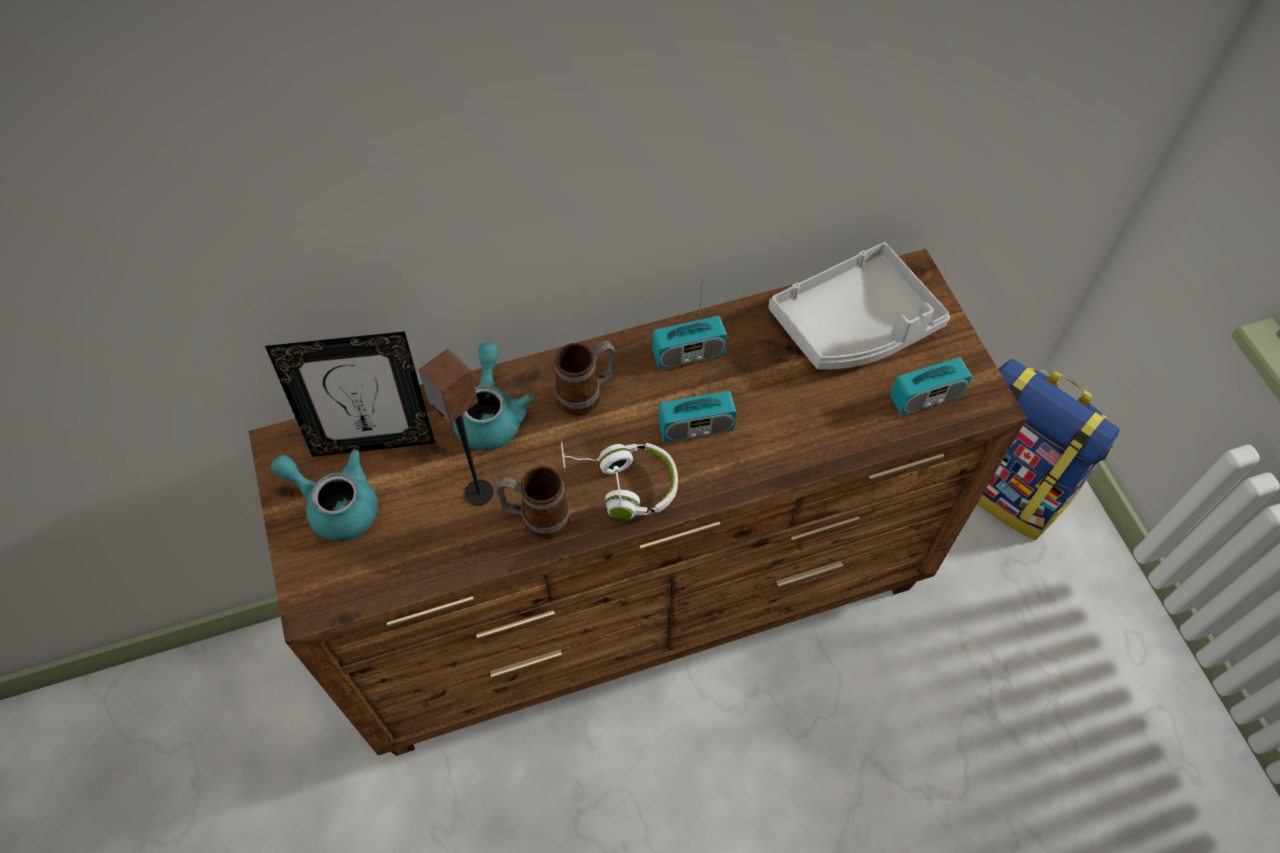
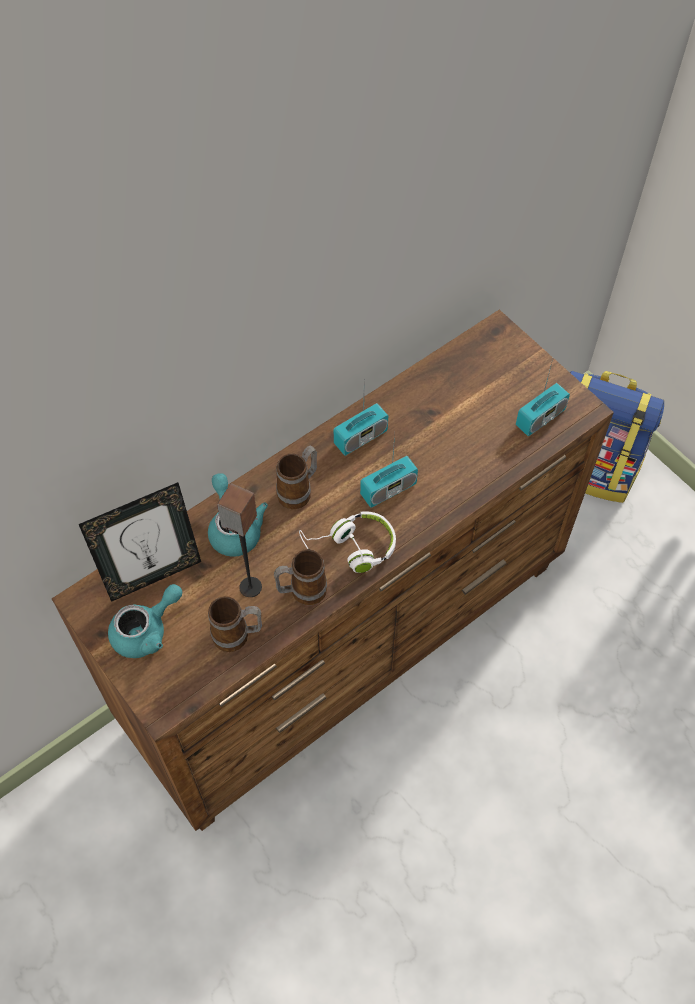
camera: 20 degrees left, 0 degrees up
(336, 505) = (146, 631): turquoise teapot -> turquoise teapot turned 135 degrees clockwise
(438, 547) = (238, 636): none -> mug
(855, 325) = (471, 380): grey tray -> none

